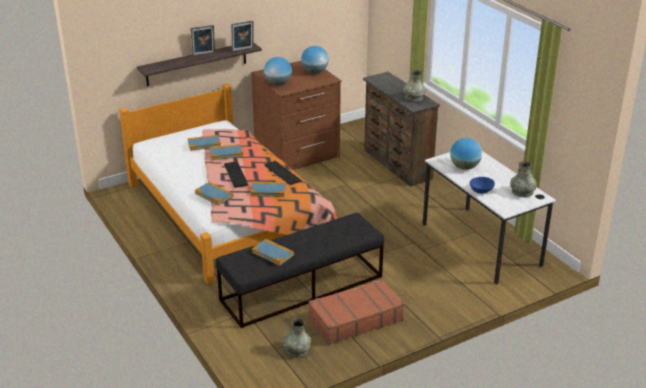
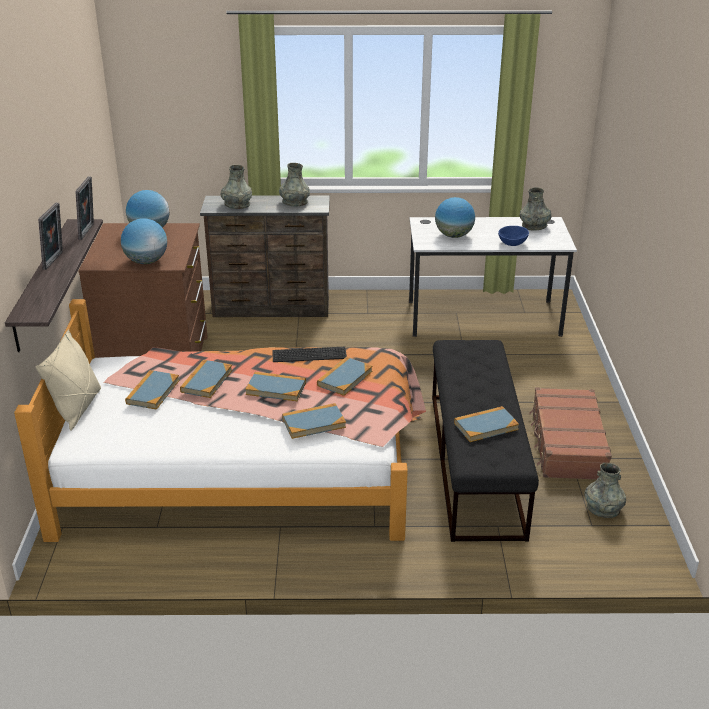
camera: 60 degrees left, 0 degrees up
(176, 132) = (77, 408): none -> beige pillow
(236, 174) = (276, 388): keyboard -> book
(387, 83) = (237, 204): none -> grey vase

